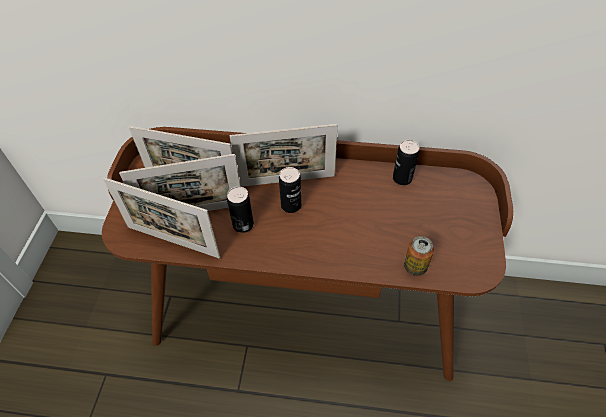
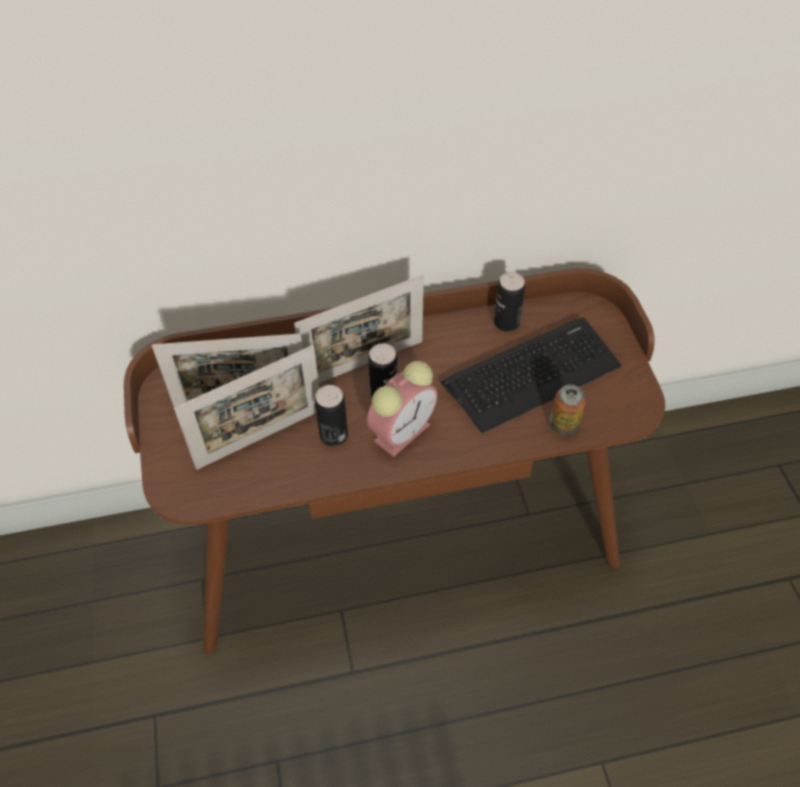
camera: 20 degrees left, 0 degrees up
(173, 242) = (251, 482): picture frame -> none
(293, 236) = (403, 430): none -> alarm clock
(406, 221) = (532, 374): none -> keyboard

